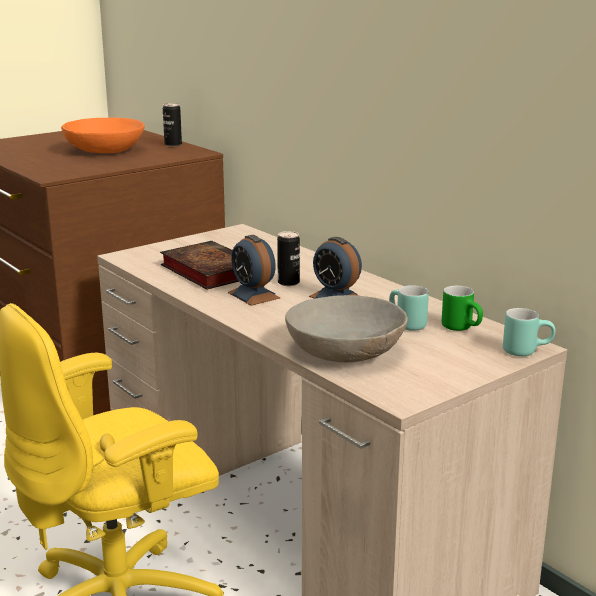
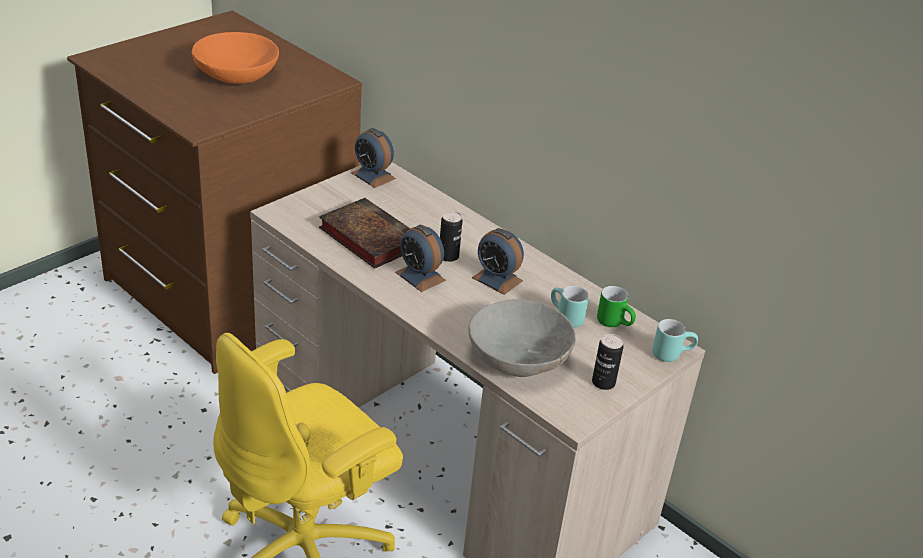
camera: 10 degrees left, 15 degrees up
(173, 145) = (304, 63): can -> can (603, 383)
(229, 234) = (373, 175): none -> alarm clock

